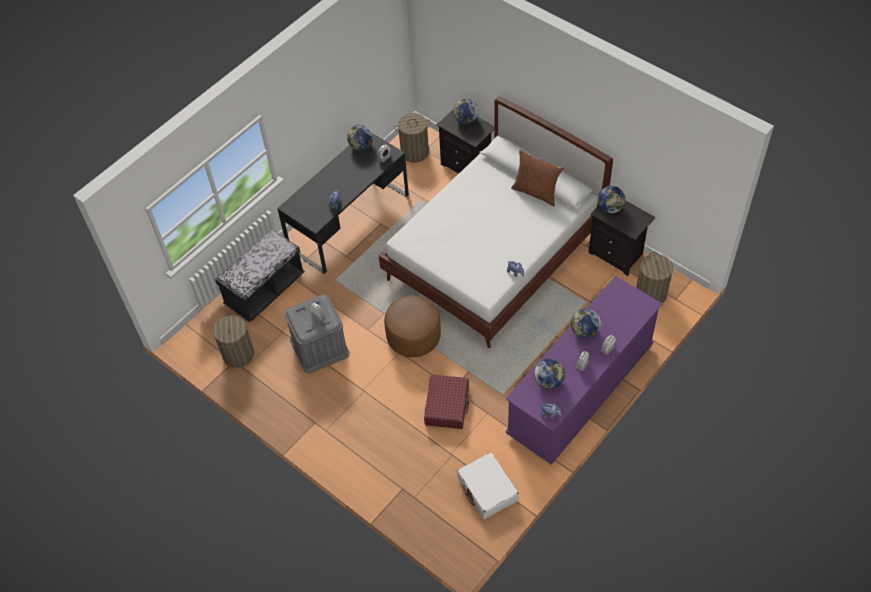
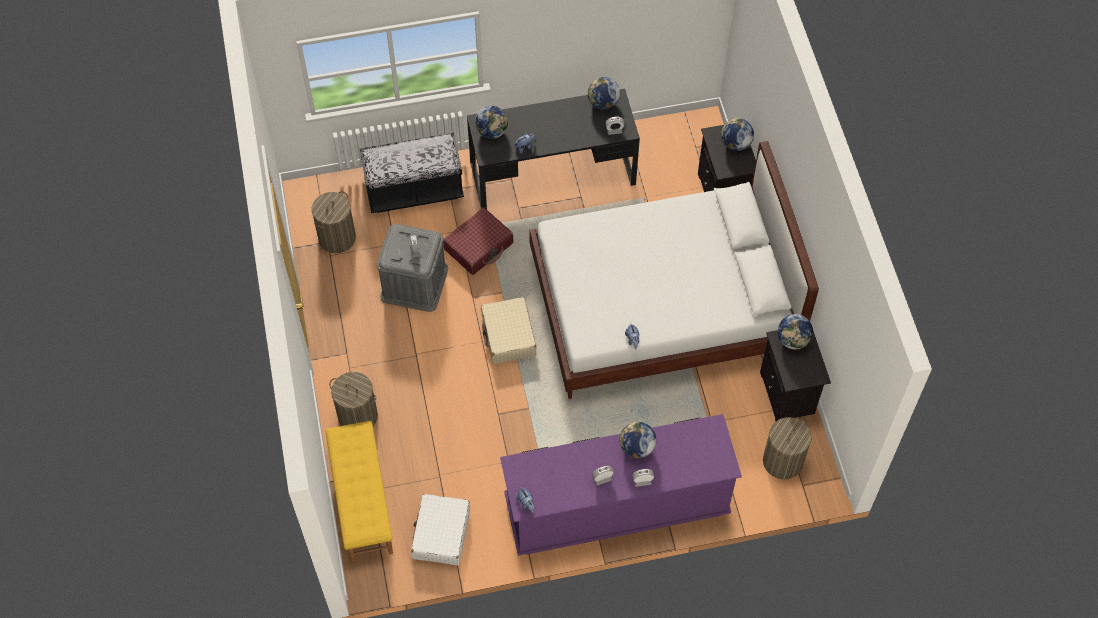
camera: 35 degrees right, 5 degrees up
(414, 152) = (683, 142): laundry basket -> laundry basket (358, 416)
(414, 337) = (508, 336): brown ottoman -> beige suitcase
(414, 508) = (361, 501): none -> yellow bench
(447, 406) = (478, 426): red suitcase -> red suitcase (479, 246)
(536, 192) = (734, 270): brown pillow -> none
(549, 381) = (555, 471): globe -> globe (492, 131)

